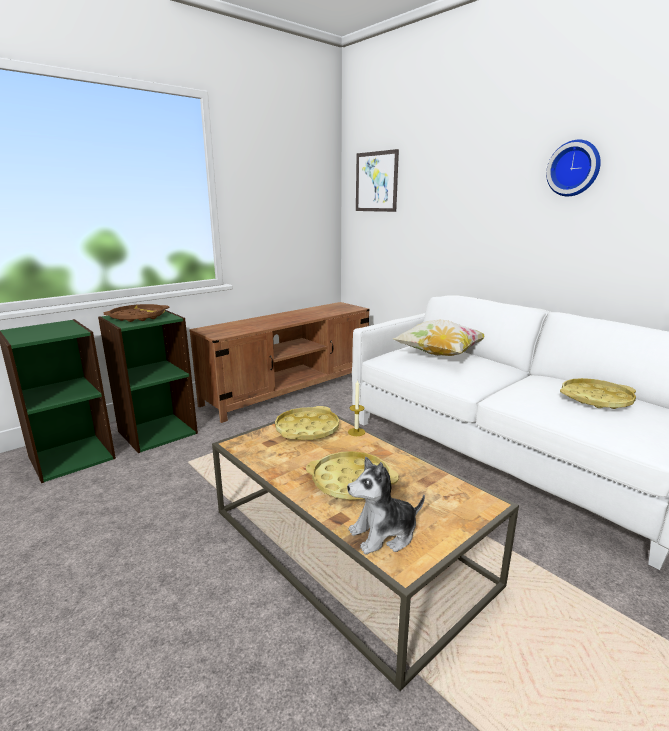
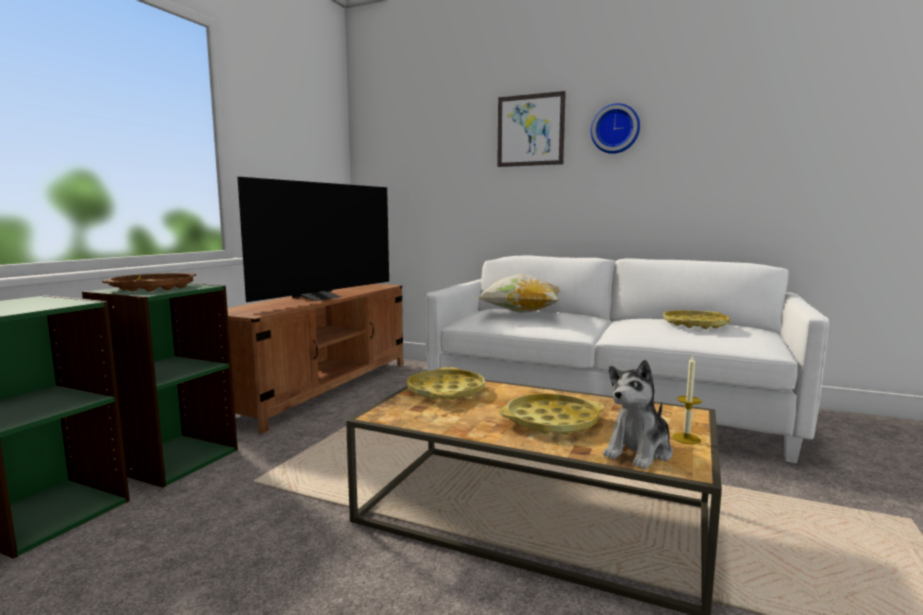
camera: 25 degrees left, 10 degrees down
(286, 320) = (321, 298): none -> television
(356, 432) = (501, 385): candle -> candle (686, 438)
(376, 182) = (397, 147): picture -> picture (530, 130)

